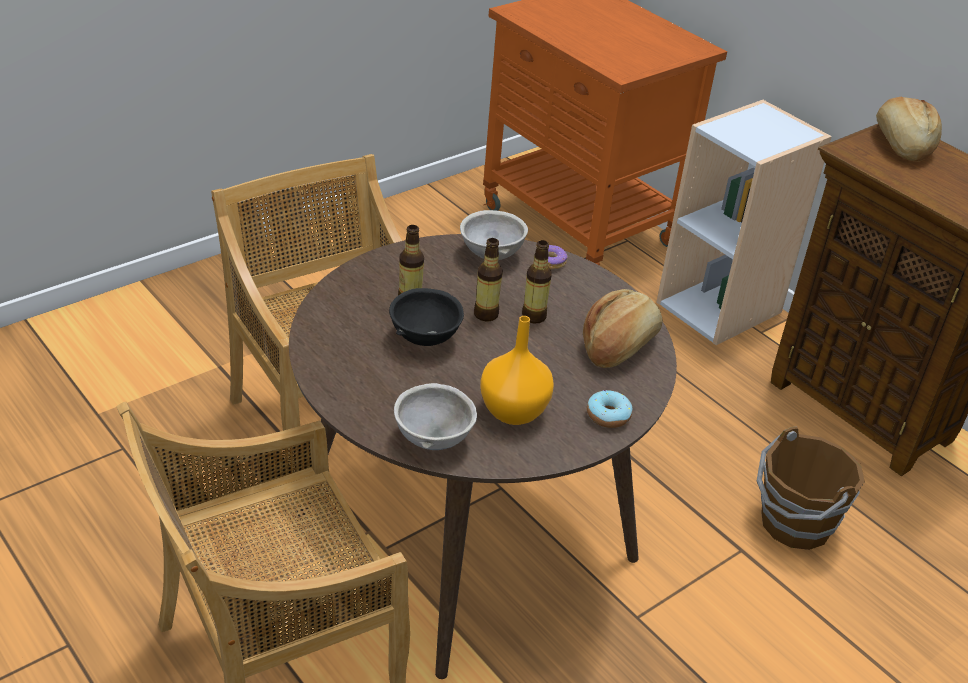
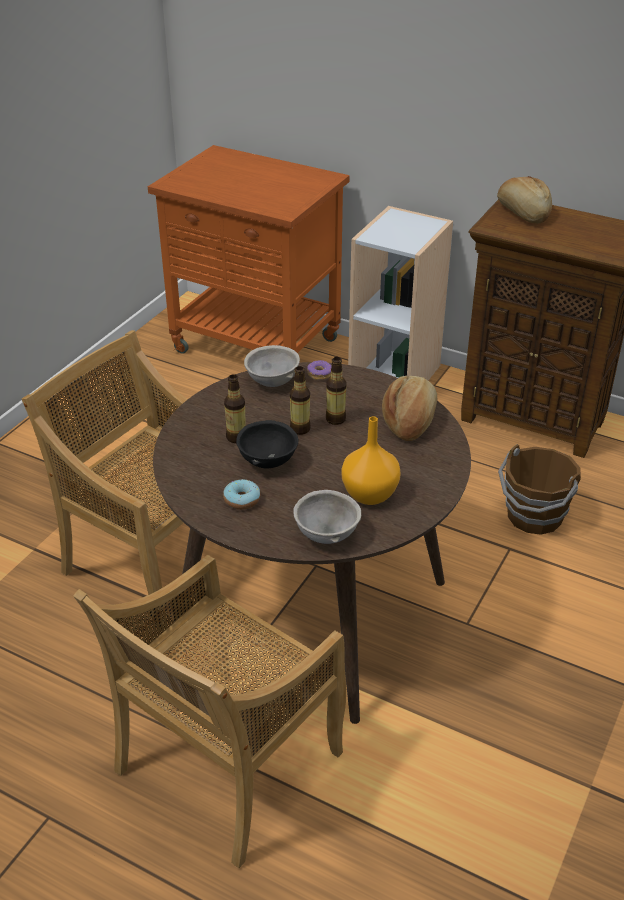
camera: 20 degrees left, 0 degrees up
(608, 416) = (436, 474): donut -> donut (242, 500)

